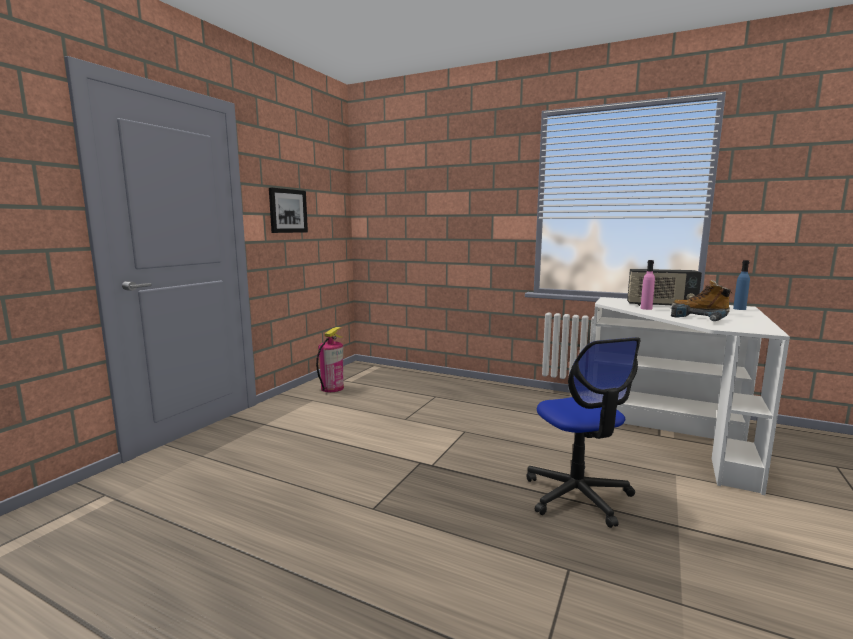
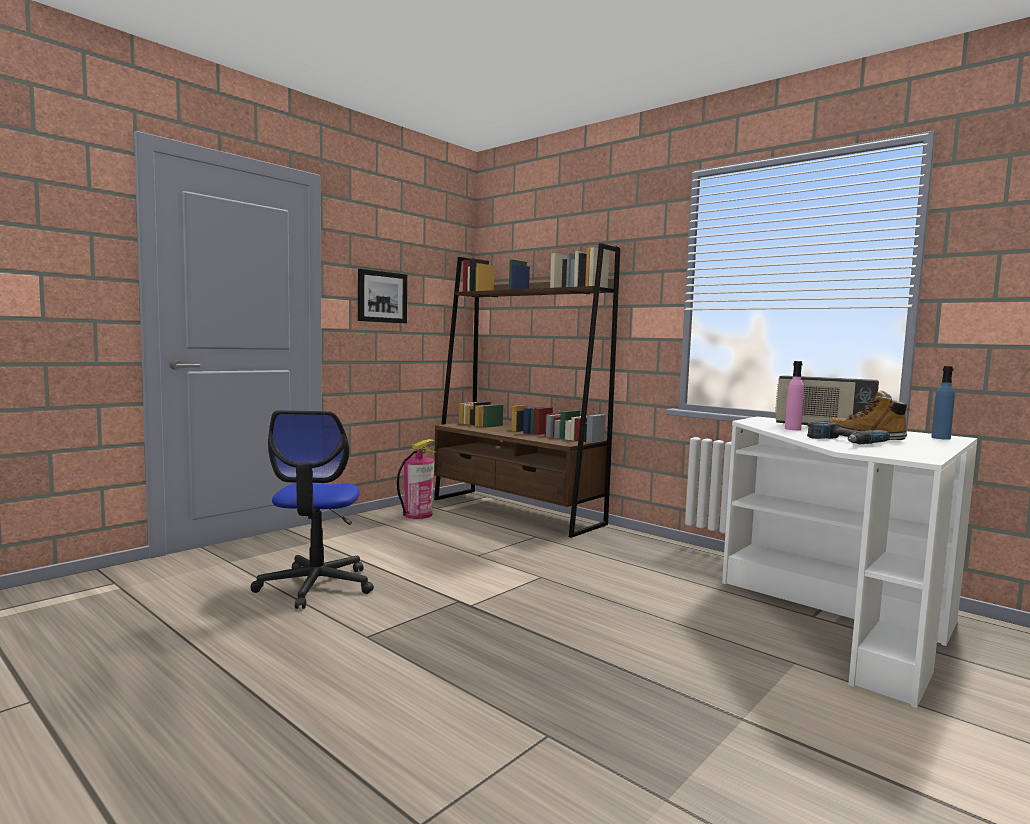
camera: 15 degrees right, 5 degrees down
(405, 376) = (516, 511): none -> brown bookcase
(578, 496) = (629, 664): office chair -> office chair (316, 586)

